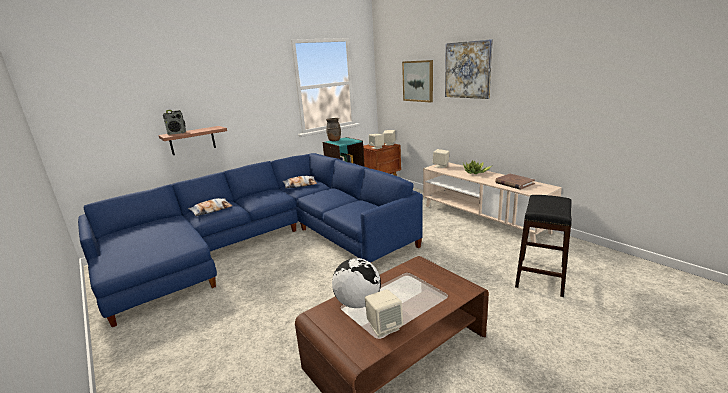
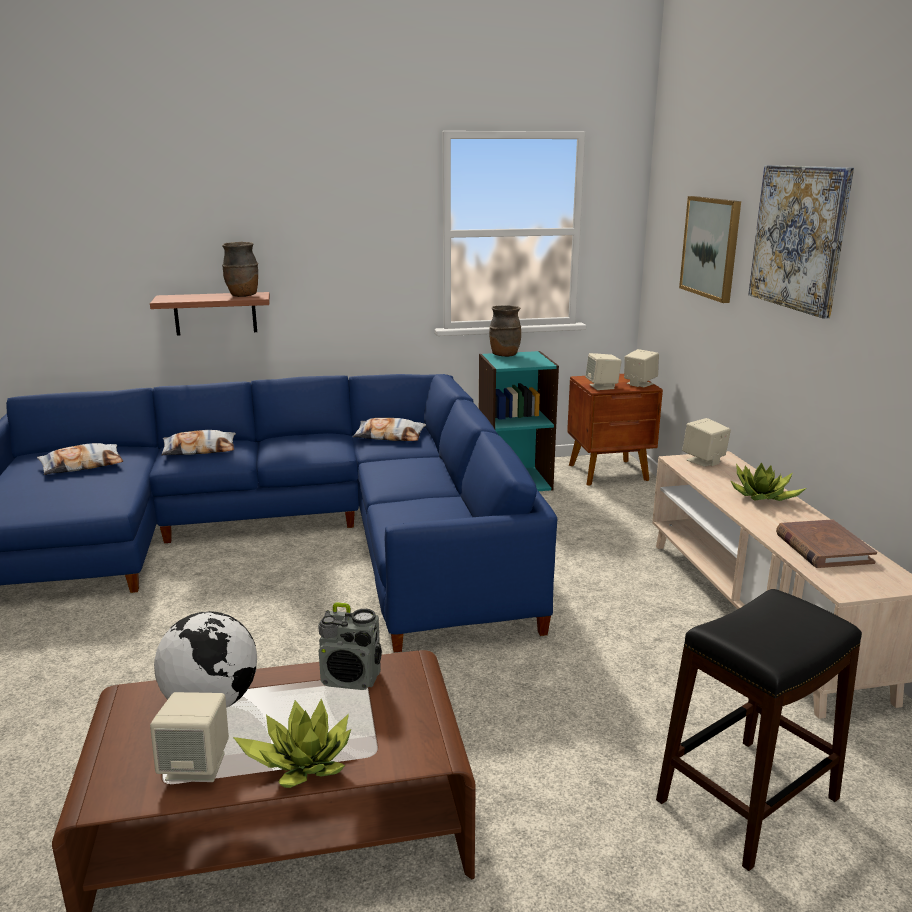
camera: 25 degrees right, 0 degrees up
(153, 231) = (82, 465): none -> pillow
(177, 133) = (183, 297): radio -> radio (351, 679)
(210, 128) = (243, 296): none -> brown vase
(424, 308) = (302, 761): none -> potted plant

